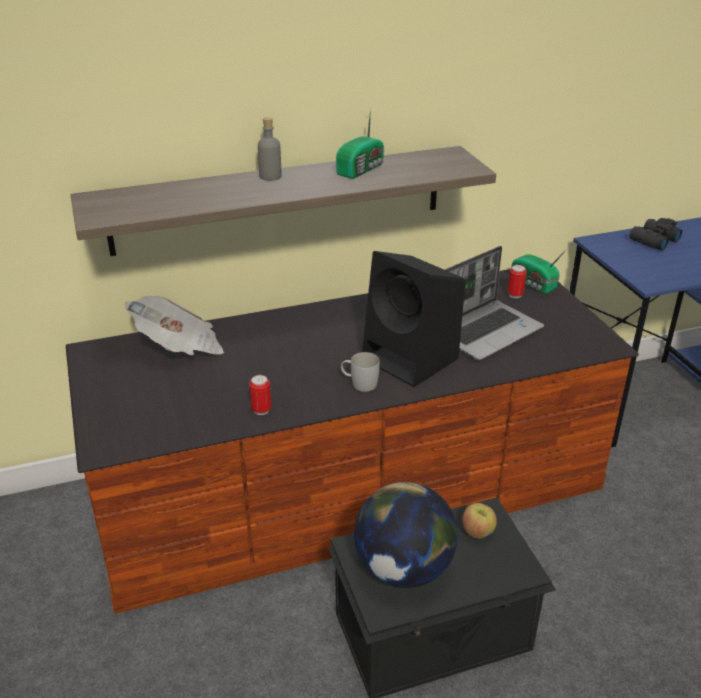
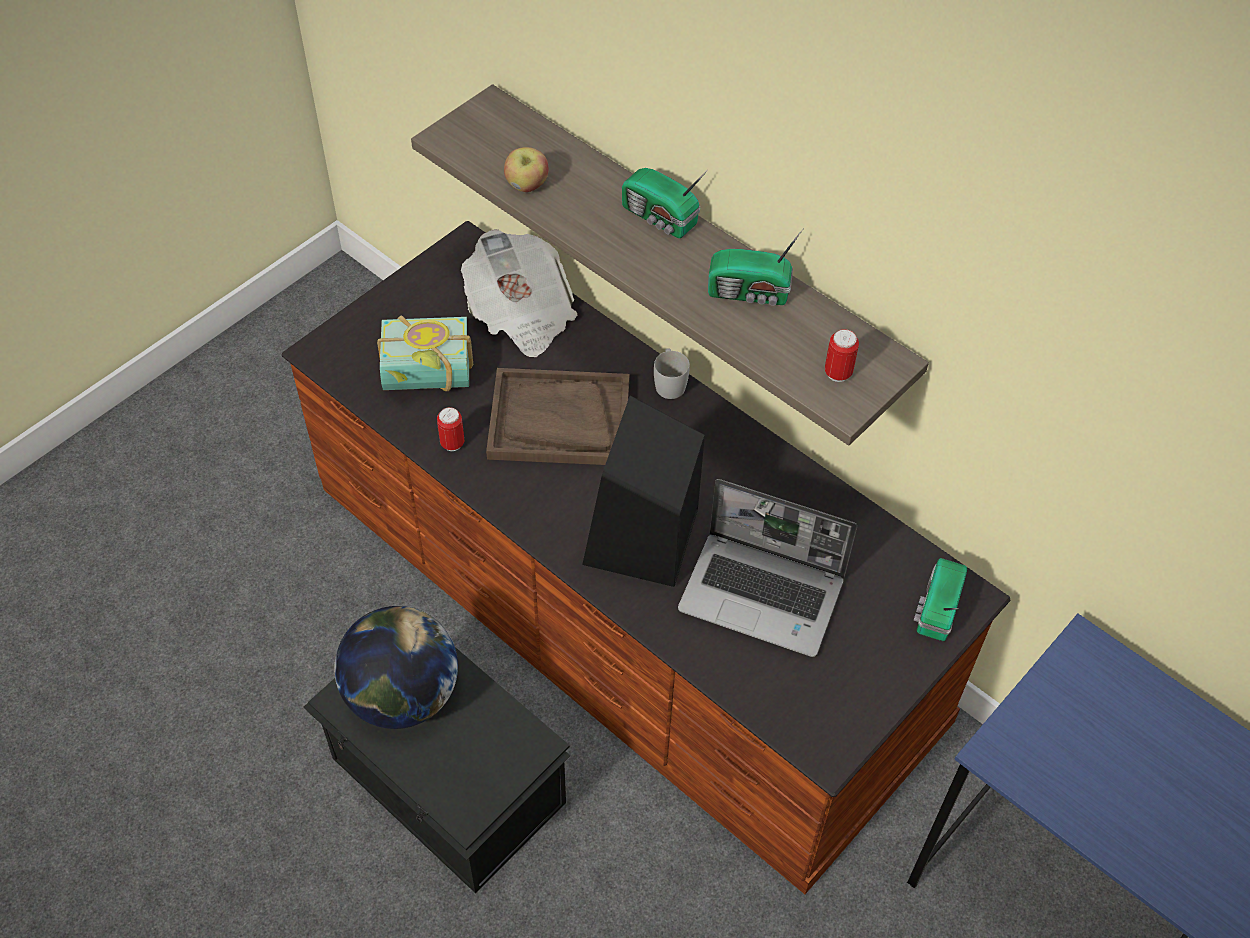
camera: 60 degrees right, 20 degrees up
(191, 404) = (427, 379): none -> book
(270, 176) = (660, 218): grey bottle -> radio
(287, 360) = (559, 420): none -> brown tray
(359, 383) = (556, 508): white mug -> white mug (669, 382)
(478, 532) = (497, 746): apple -> apple (527, 185)
(515, 295) = (887, 596): can -> can (838, 373)
(652, 241) = (1157, 727): black binoculars -> none

